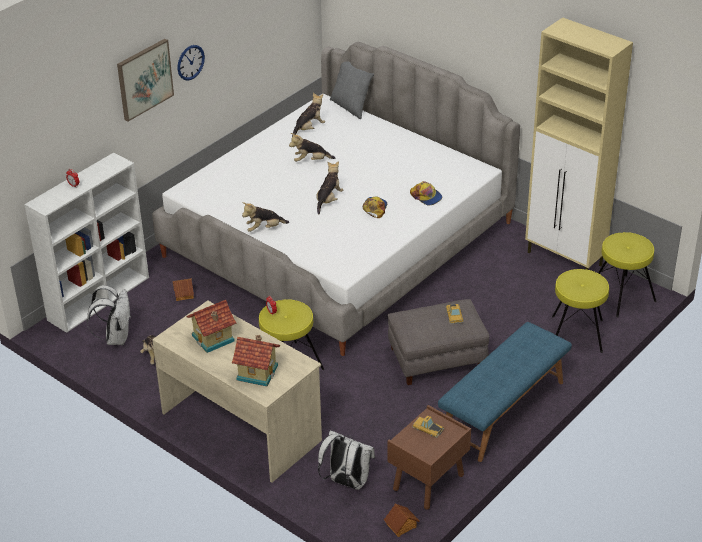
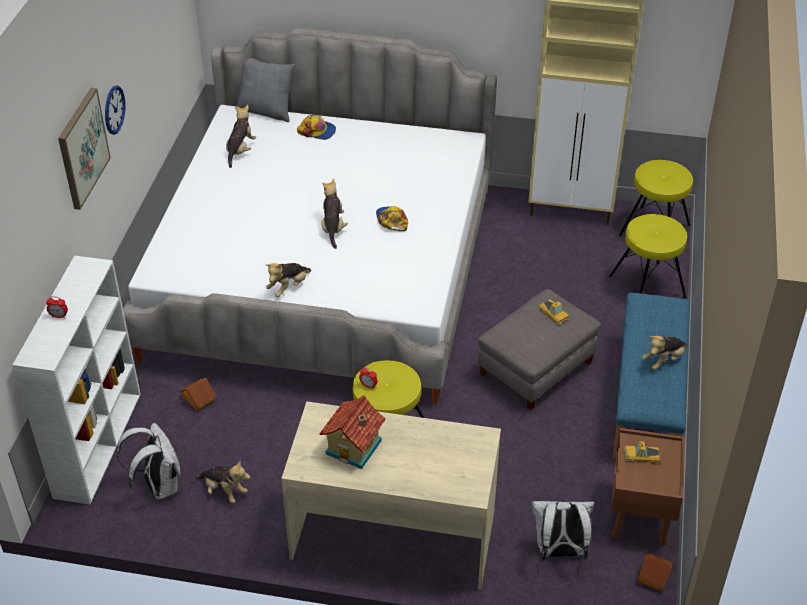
camera: 30 degrees left, 5 degrees up
(257, 372) = (440, 468): toy house -> none
(311, 161) = (274, 188): plush toy -> plush toy (664, 360)
(426, 196) = (434, 188): cap -> cap (317, 131)

